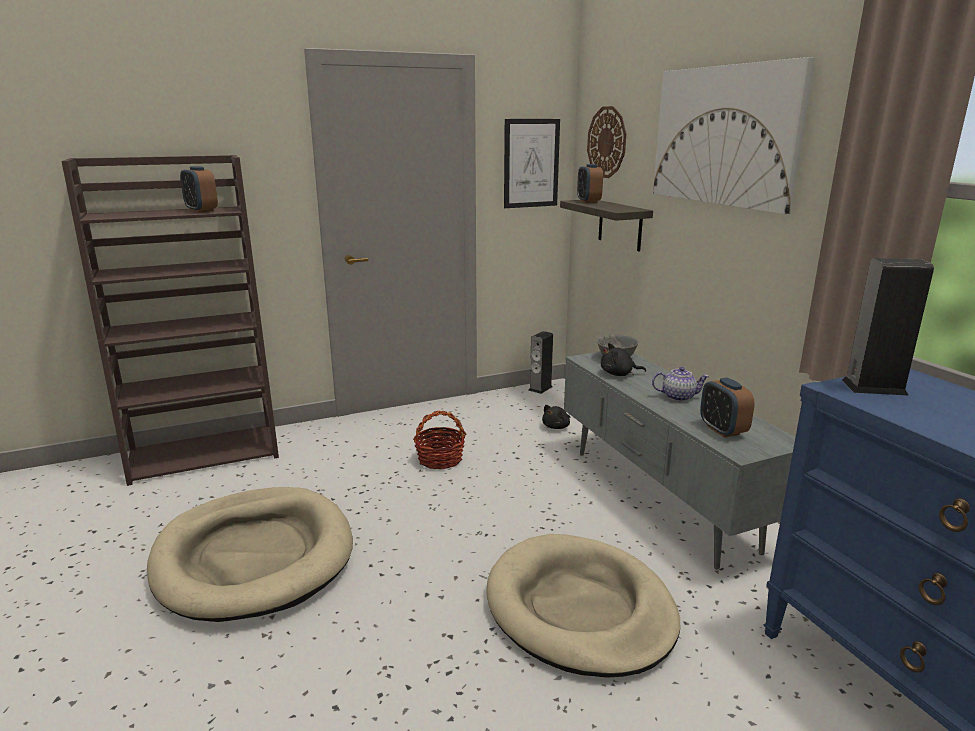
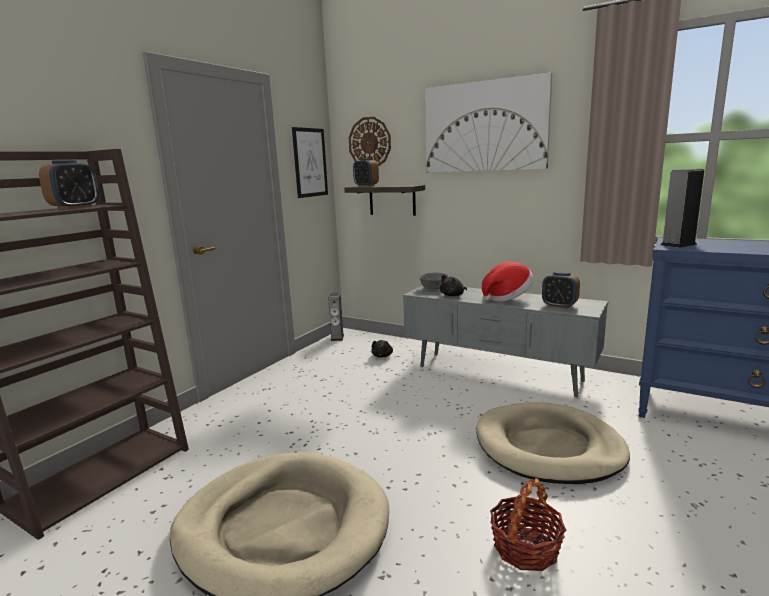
camera: 35 degrees left, 5 degrees down
(201, 210) = (75, 207): alarm clock -> alarm clock turned 75 degrees counterclockwise
(440, 459) = (333, 401): basket -> basket (525, 548)
(678, 397) = (507, 297): teapot -> hat

